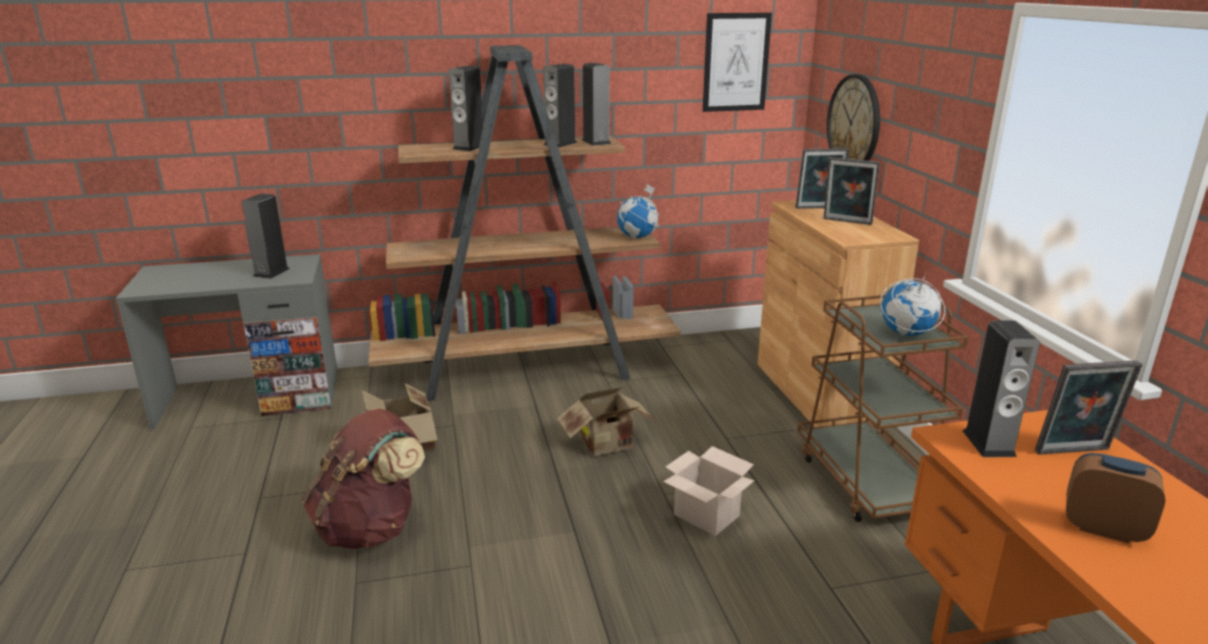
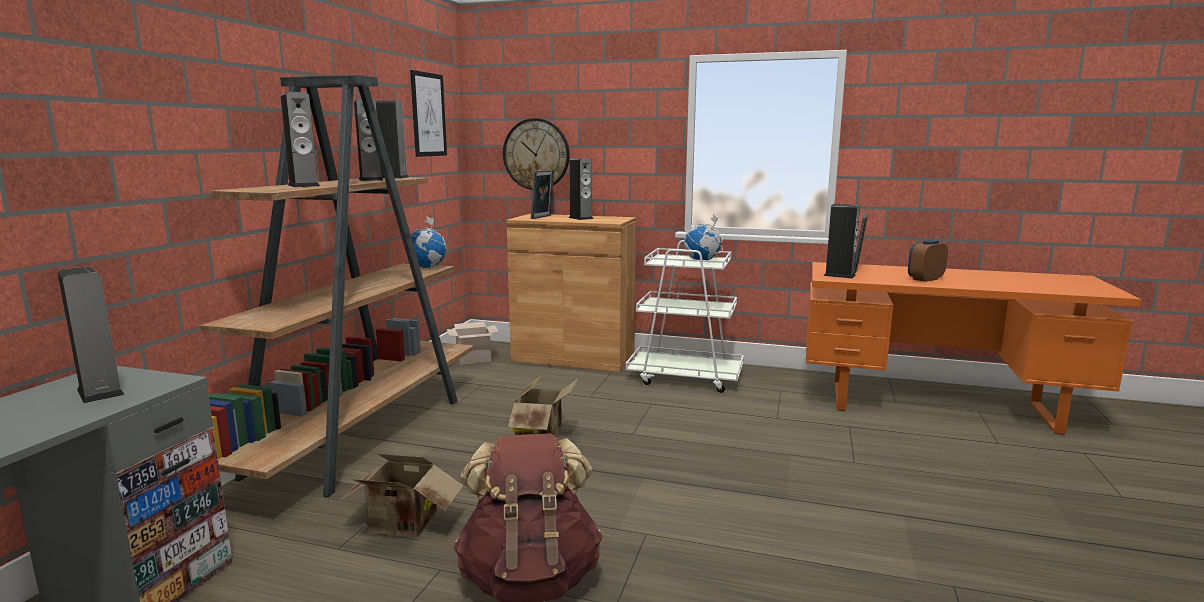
camera: 60 degrees left, 10 degrees down
(704, 515) = (672, 429): cardboard box -> cardboard box (473, 359)
(847, 222) = (580, 218): picture frame -> speaker
(867, 481) = (685, 377): brown cart -> white cart

